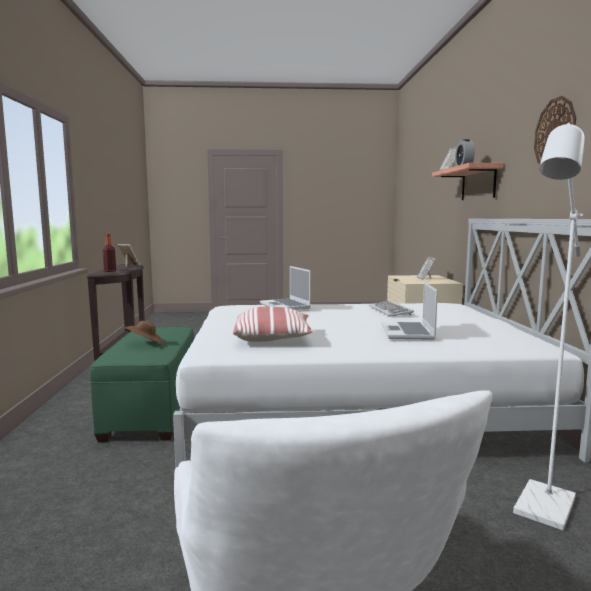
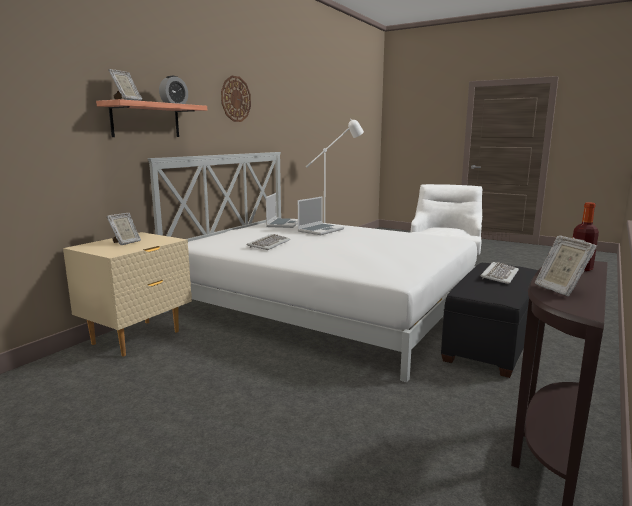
camera: 145 degrees left, 5 degrees up
(146, 344) = (499, 275): brown hat -> keyboard
(153, 411) = (490, 343): green ottoman -> black ottoman
(273, 338) = (407, 239): pillow -> none
(285, 306) = (346, 258): laptop -> laptop (283, 224)

